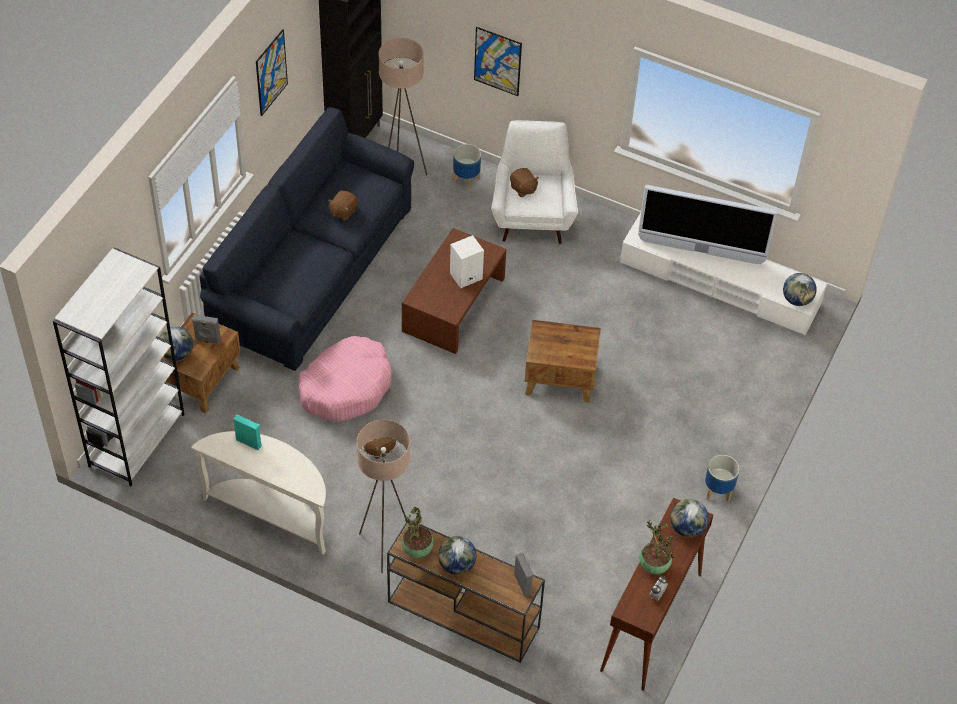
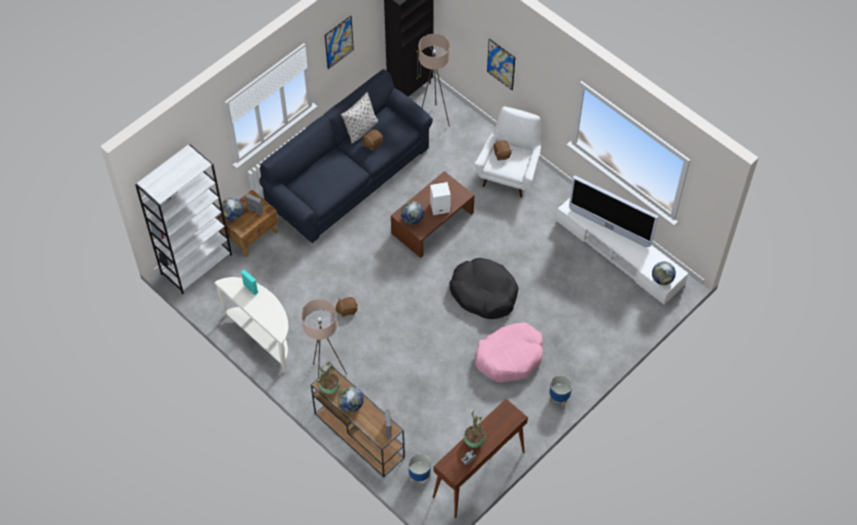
camera: 20 degrees right, 5 degrees up
(319, 197) = (360, 129): none -> pillow
(346, 387) = (341, 262): pink dog bed -> pink dog bed (509, 357)
(466, 180) = (474, 136): planter -> planter (419, 477)
(560, 379) = (484, 293): brown side table -> black dog bed
(687, 528) = (506, 421): globe -> globe (412, 219)

